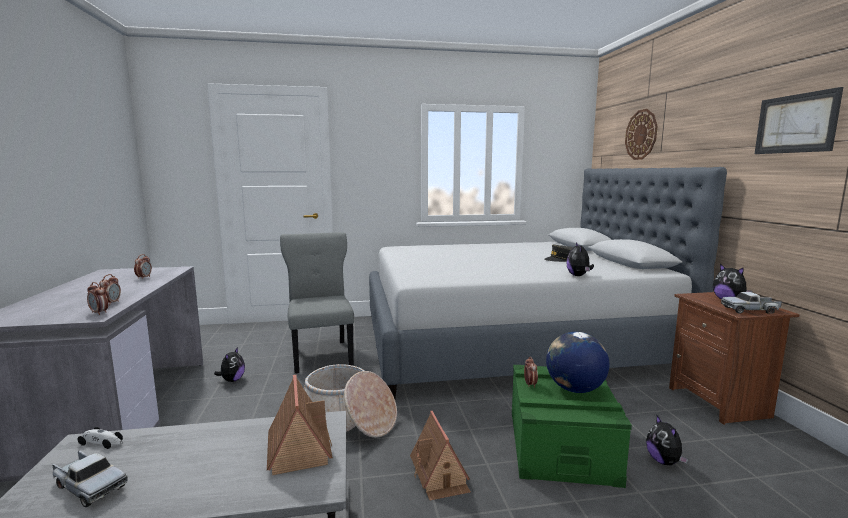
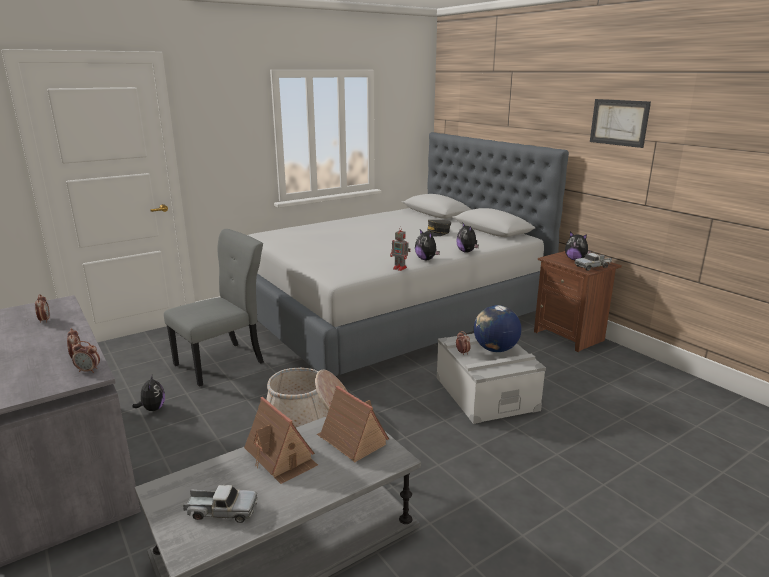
camera: 25 degrees left, 10 degrees up
(102, 442) = (180, 482): toy car -> none
(321, 354) = (223, 363): grey chair -> grey chair turned 90 degrees clockwise
(440, 475) = (417, 437): toy house -> toy house (281, 458)
(486, 280) = (400, 268): none -> toy robot
(560, 445) = (485, 393): green storage box -> grey storage box
(641, 134) = (488, 107): wall clock -> none
(664, 461) = (554, 387): plush toy -> plush toy (426, 259)

